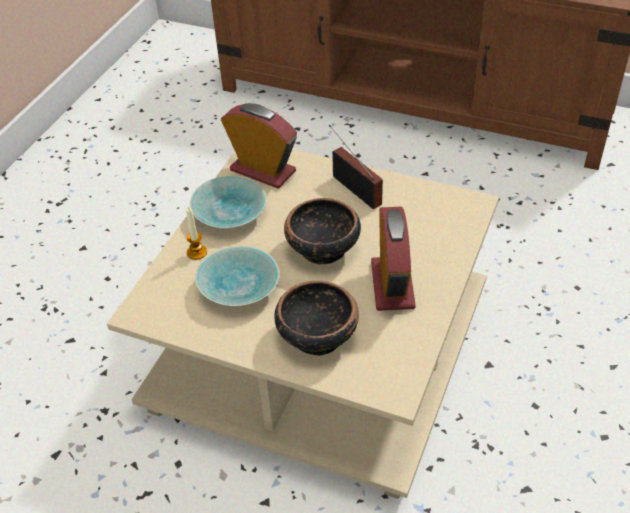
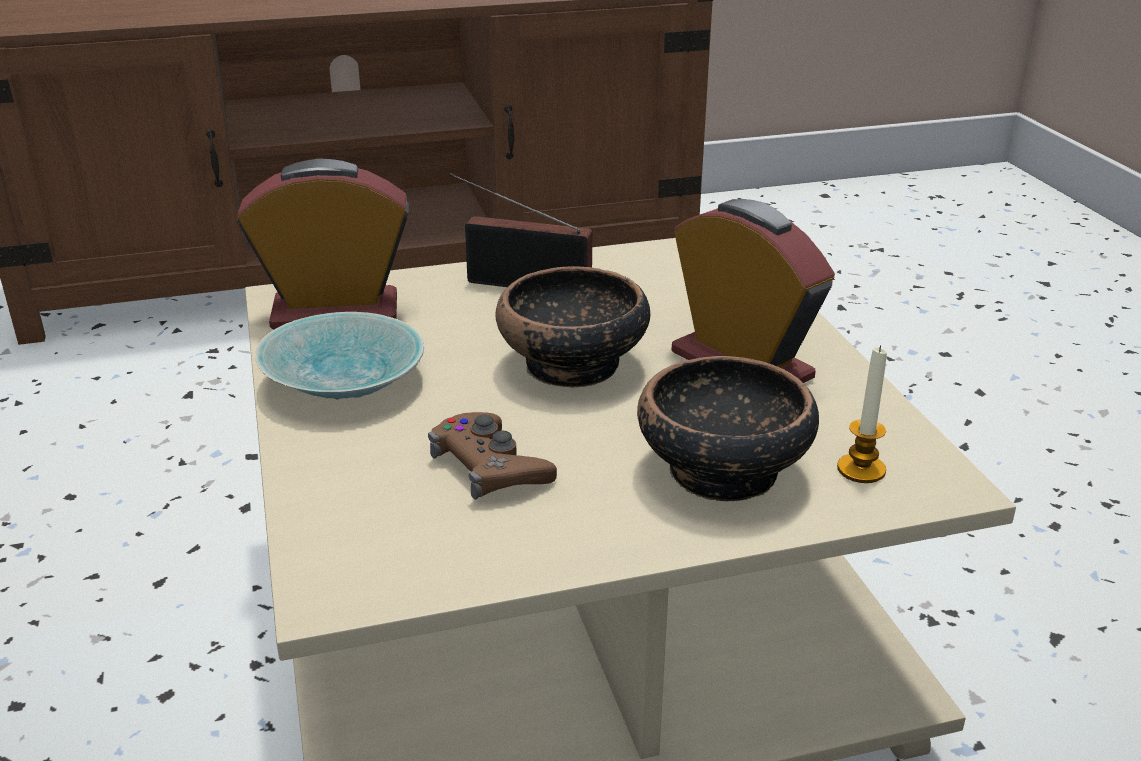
camera: 40 degrees left, 15 degrees down
(197, 252) = (346, 453): candle -> candle (861, 469)
(237, 286) = (490, 467): turquoise bowl -> brown game controller

